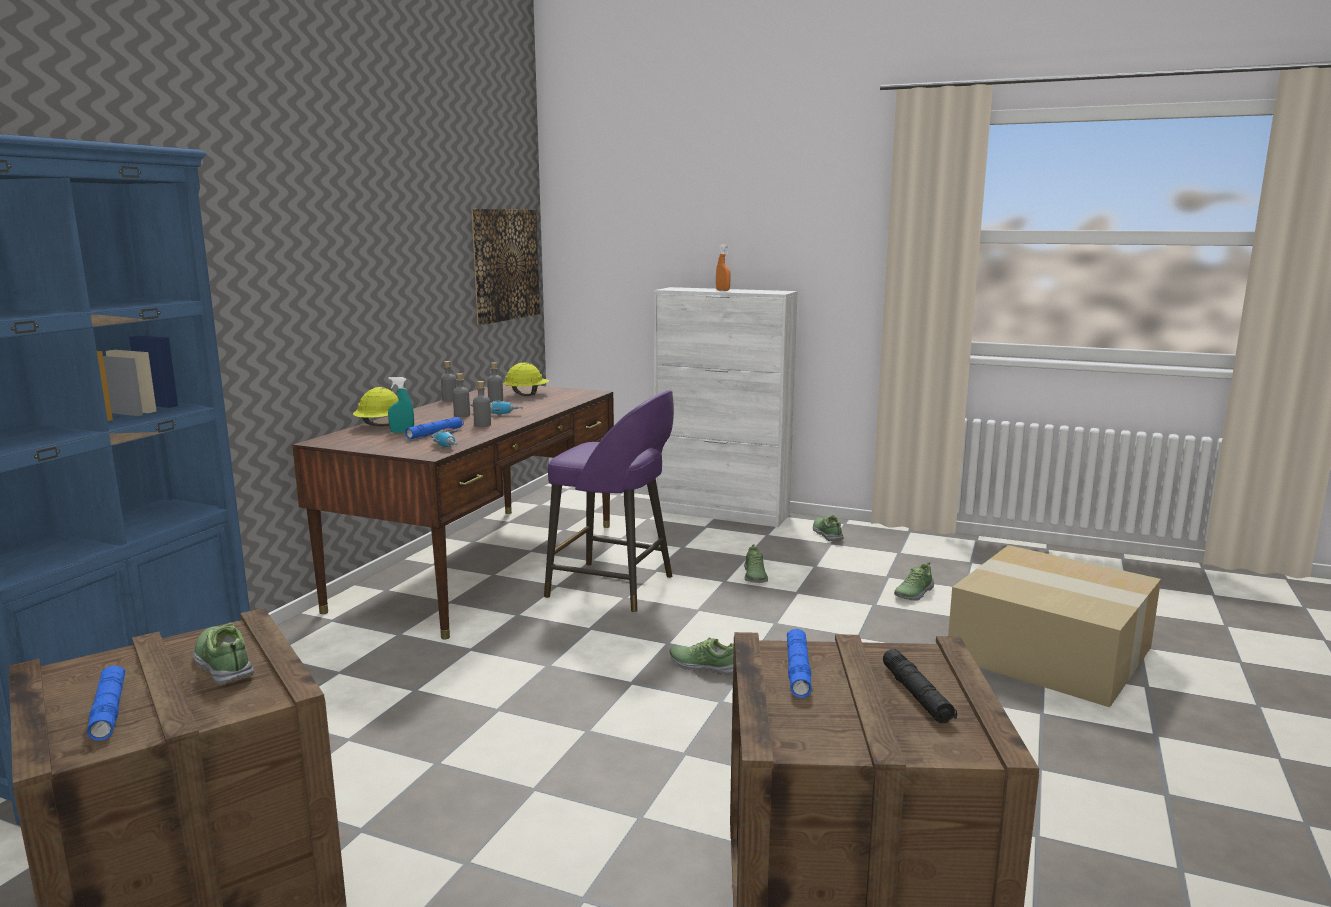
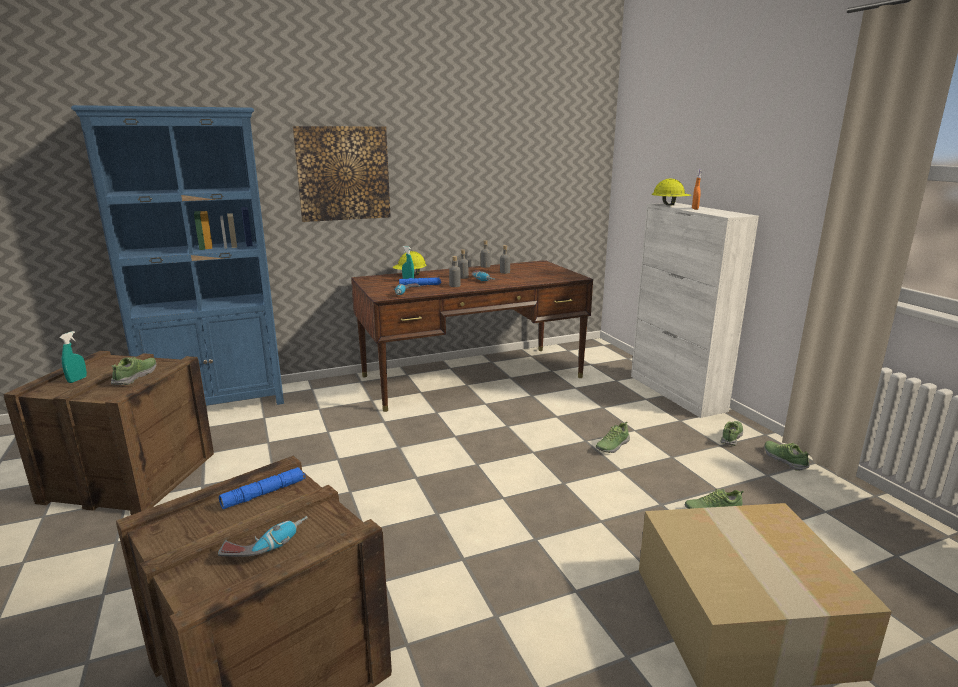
camera: 45 degrees right, 5 degrees up
(109, 710) = (77, 380): blue flashlight -> turquoise spray bottle
(505, 264) = (565, 176): picture -> picture (343, 173)
(526, 395) = (534, 271): yellow hard hat -> yellow hard hat (670, 205)
(614, 587) = (512, 417): purple stool -> none
(703, 666) = (468, 488): shoe -> shoe (784, 459)
(916, 695) = (266, 545): black flashlight -> power drill

